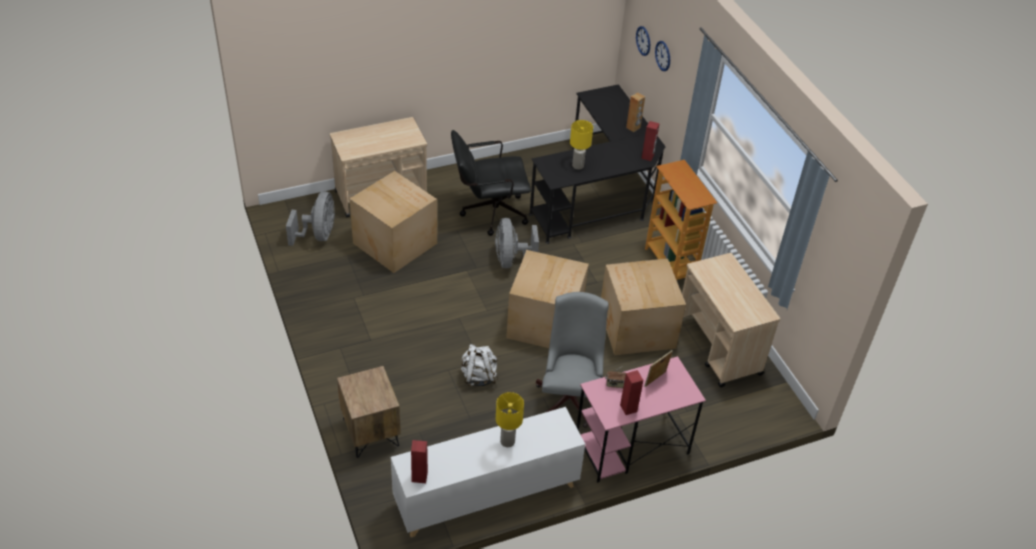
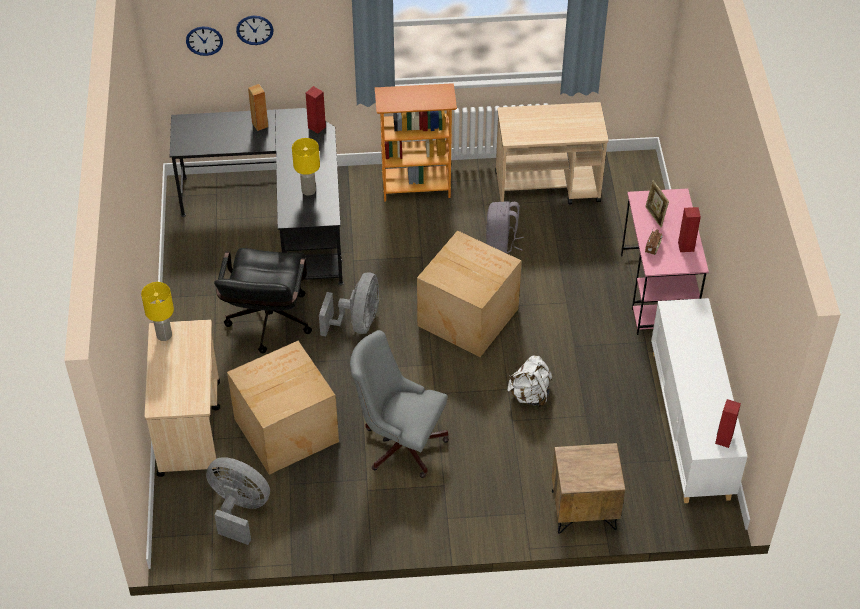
camera: 70 degrees left, 5 degrees up
(507, 442) = (693, 358): yellow table lamp -> yellow table lamp (164, 335)
(511, 259) = (357, 323): grey fan -> grey fan turned 90 degrees counterclockwise
(570, 396) = (579, 322): grey office chair -> grey office chair (399, 442)
(636, 329) = (501, 243): cardboard box -> grey backpack

